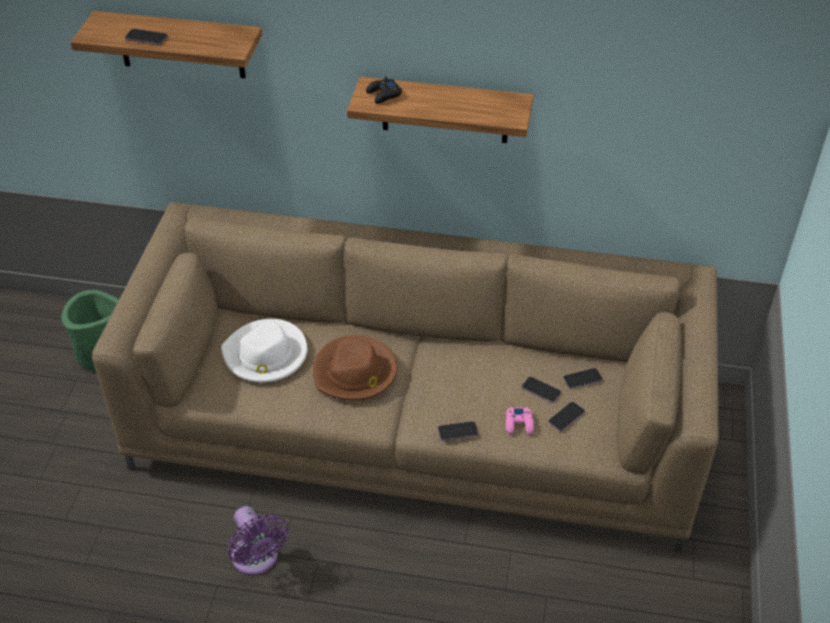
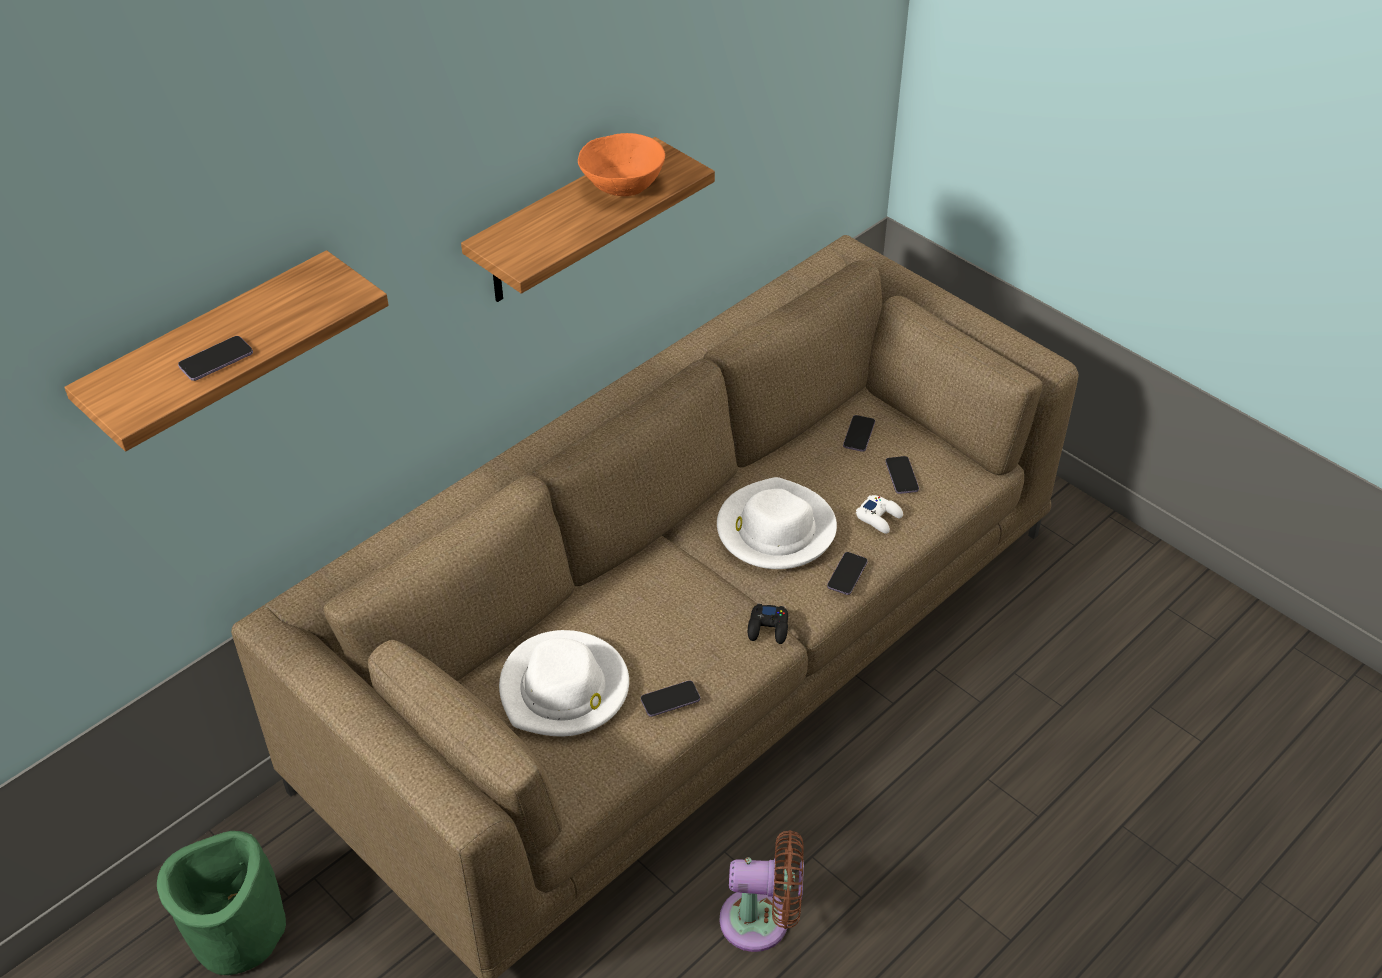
camera: 55 degrees left, 0 degrees up
(257, 560) = (762, 921): purple fan -> brown fan
(355, 372) = (676, 617): brown hat -> none
(383, 95) = (524, 240): black game controller -> black game controller (768, 628)
(462, 380) = (775, 530): none -> white hat
(472, 104) = (623, 185): none -> orange bowl
(519, 423) = (879, 517): pink game controller -> white game controller
(541, 390) = (846, 474): phone -> phone (670, 700)

